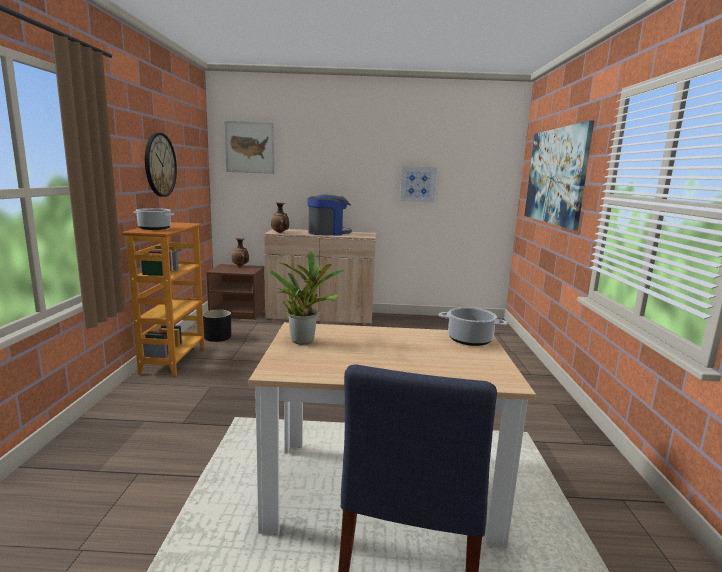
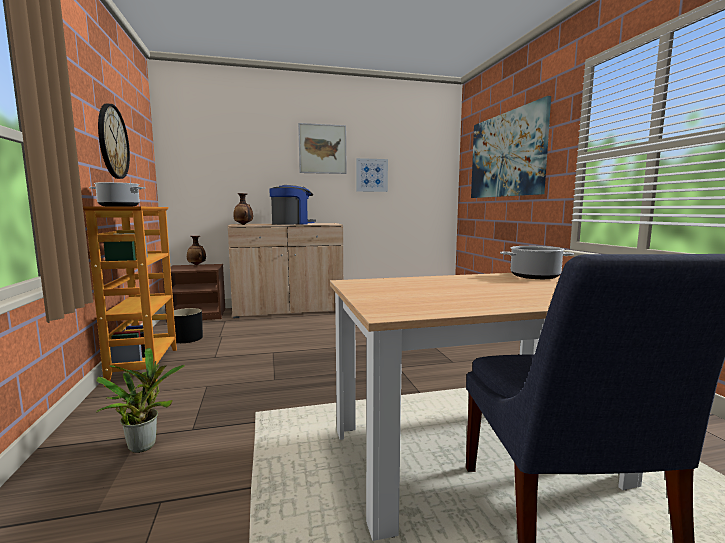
camera: 15 degrees left, 5 degrees down
(250, 147) = (201, 140): picture -> picture (322, 149)
(304, 340) = (376, 289): potted plant -> potted plant (144, 444)

